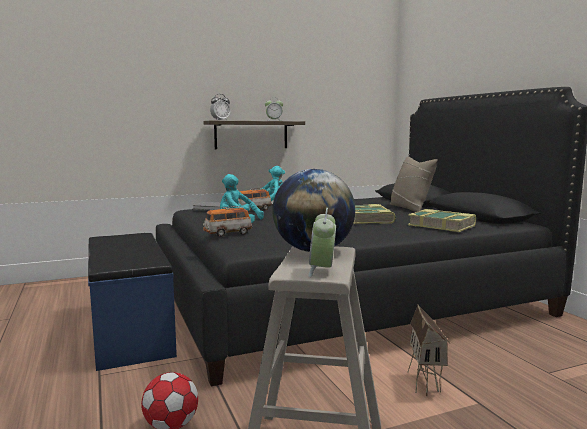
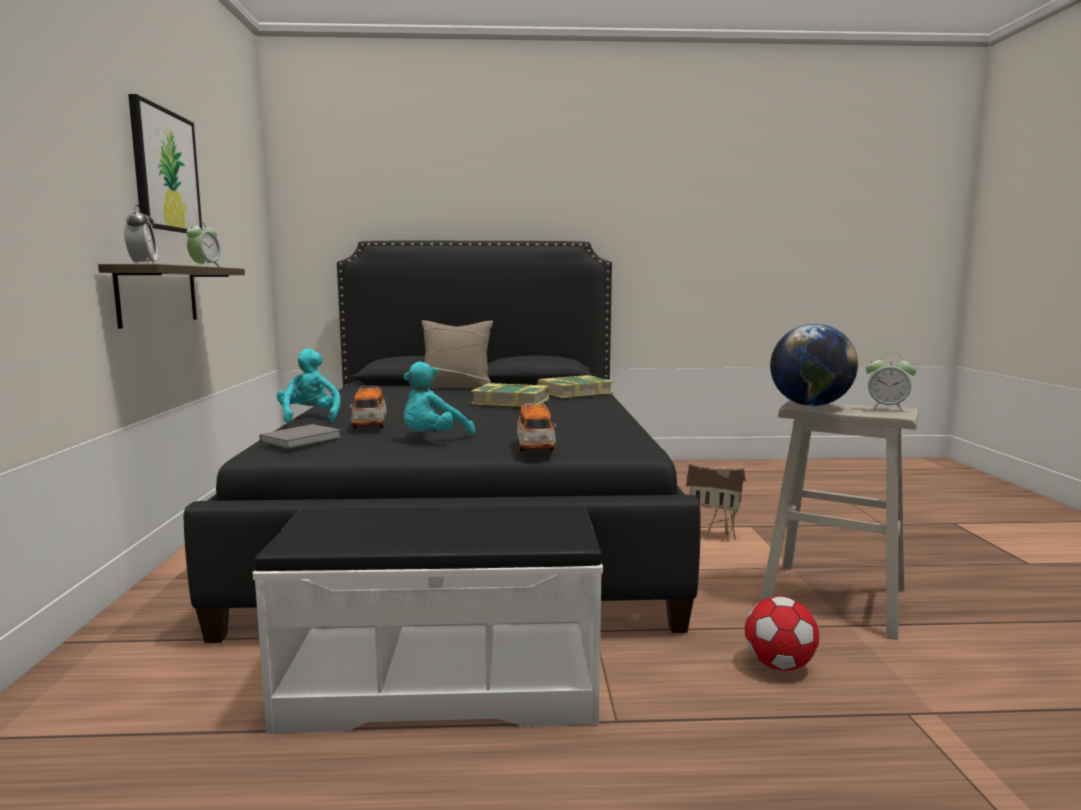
camera: 70 degrees left, 0 degrees up
(132, 330) = (441, 686): blue bench -> white bench
(268, 73) = (165, 171): none -> picture

